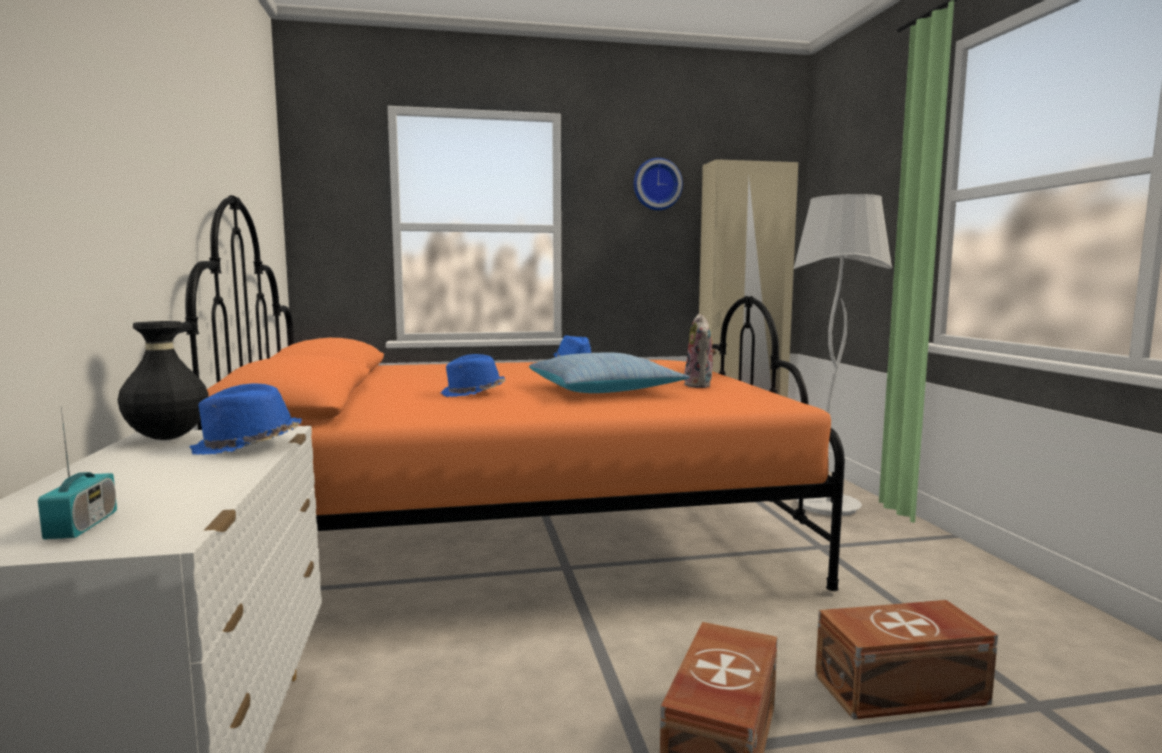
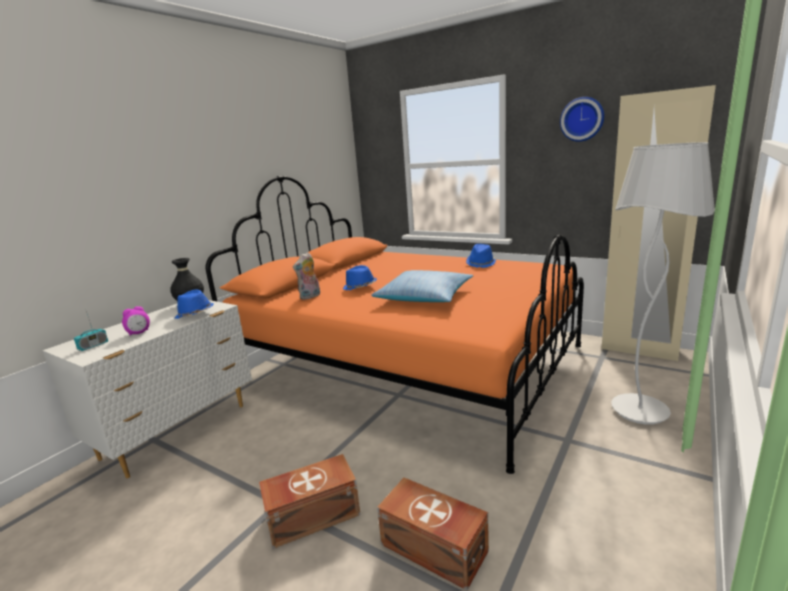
camera: 45 degrees right, 10 degrees up
(174, 486) = (139, 333): none -> alarm clock
(700, 385) = (491, 302): plush toy -> plush toy (310, 296)

